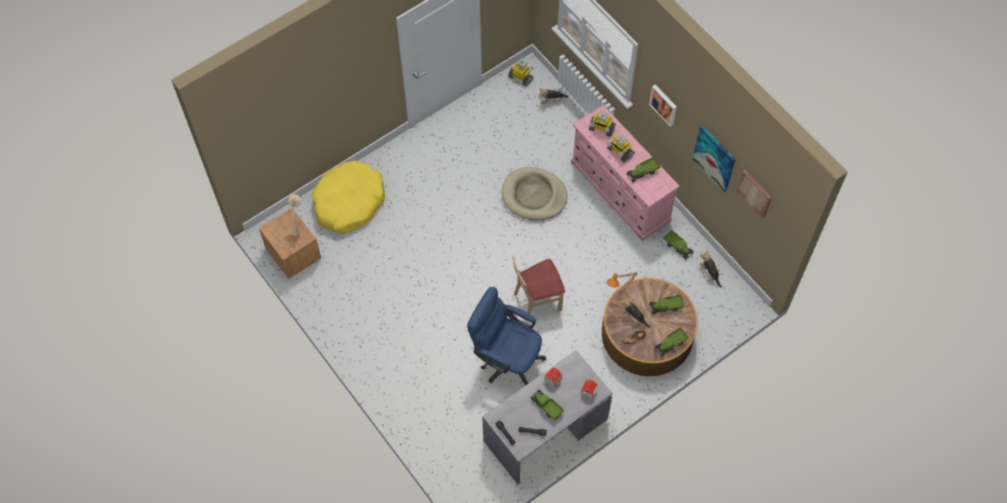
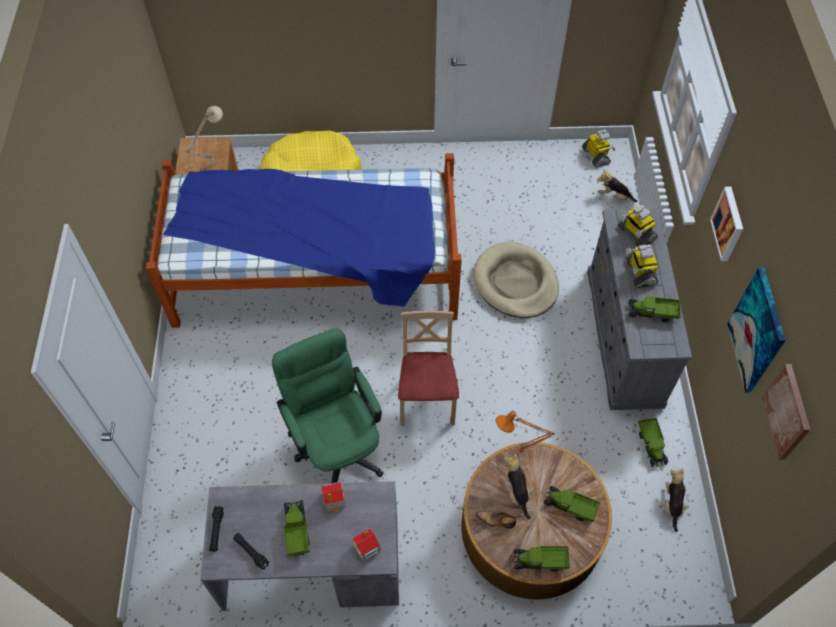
camera: 35 degrees right, 5 degrees down
(406, 263) = (316, 272): none -> bed
(506, 359) = (337, 445): blue office chair -> green office chair
(537, 300) = (427, 401): beige chair -> beige chair turned 75 degrees clockwise
(621, 192) = (624, 337): pink dresser -> grey dresser

